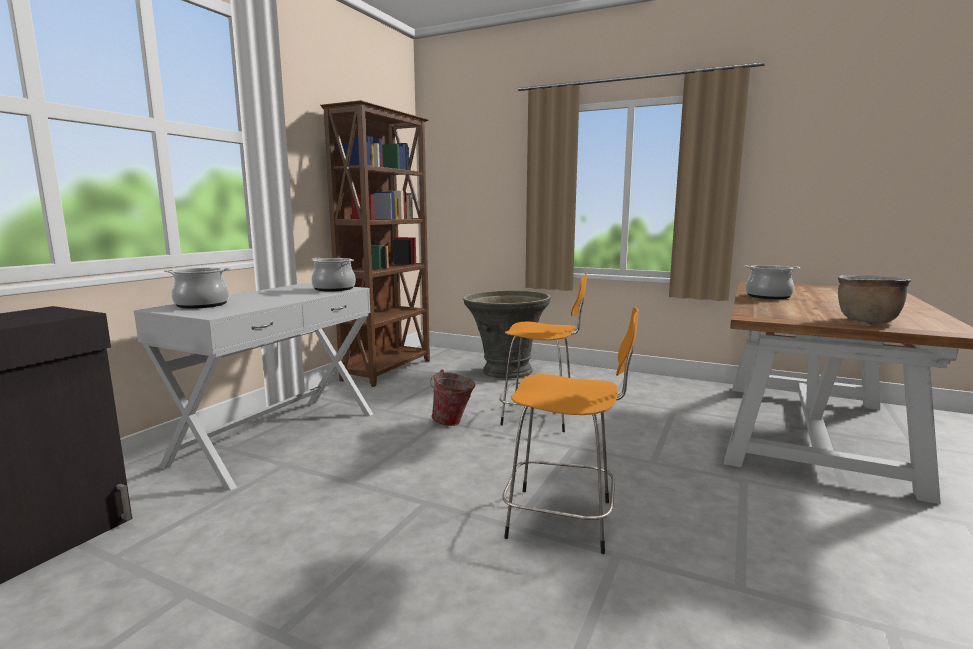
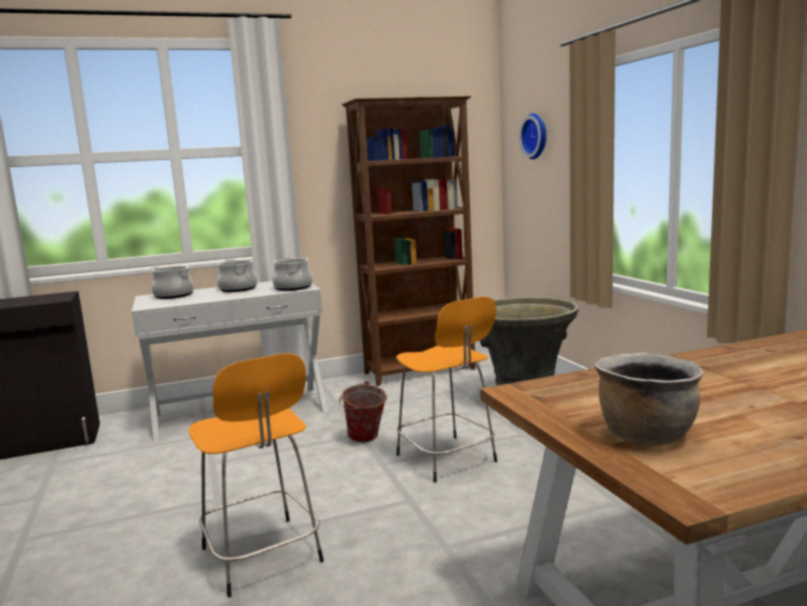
camera: 45 degrees right, 0 degrees up
(470, 161) = (536, 136): none -> wall clock
(768, 296) = (711, 364): cooking pot -> cooking pot (238, 289)

